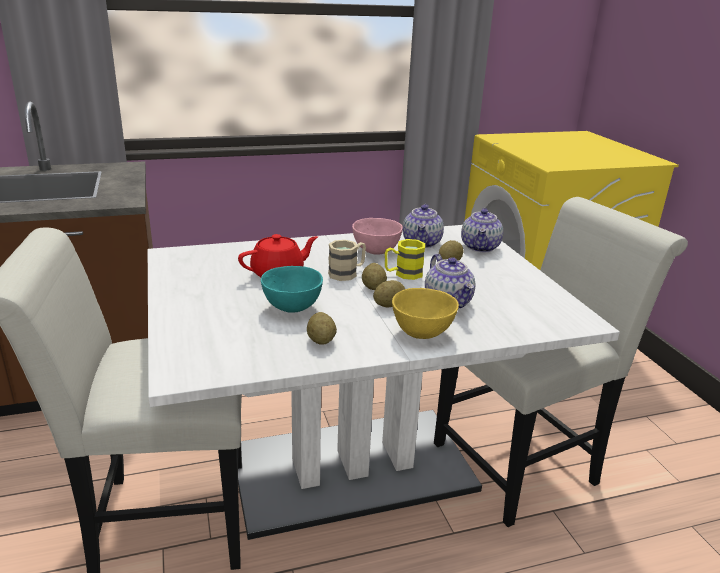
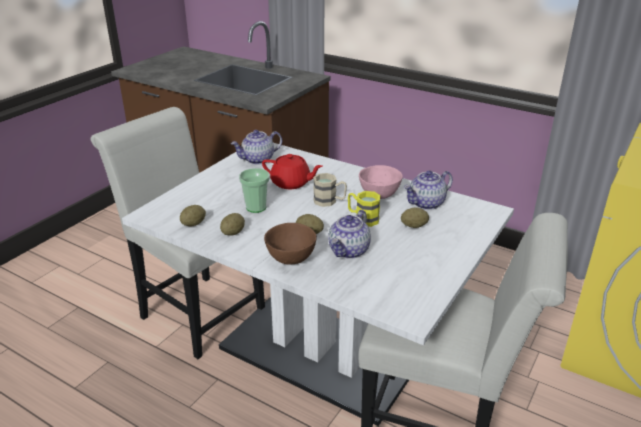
camera: 50 degrees right, 5 degrees up
(292, 308) = (256, 207): turquoise bowl -> cup
(373, 287) = (325, 218): potato -> potato (193, 224)
(423, 333) = (291, 259): yellow bowl -> brown bowl
(480, 247) = (466, 227): teapot -> teapot (258, 160)

